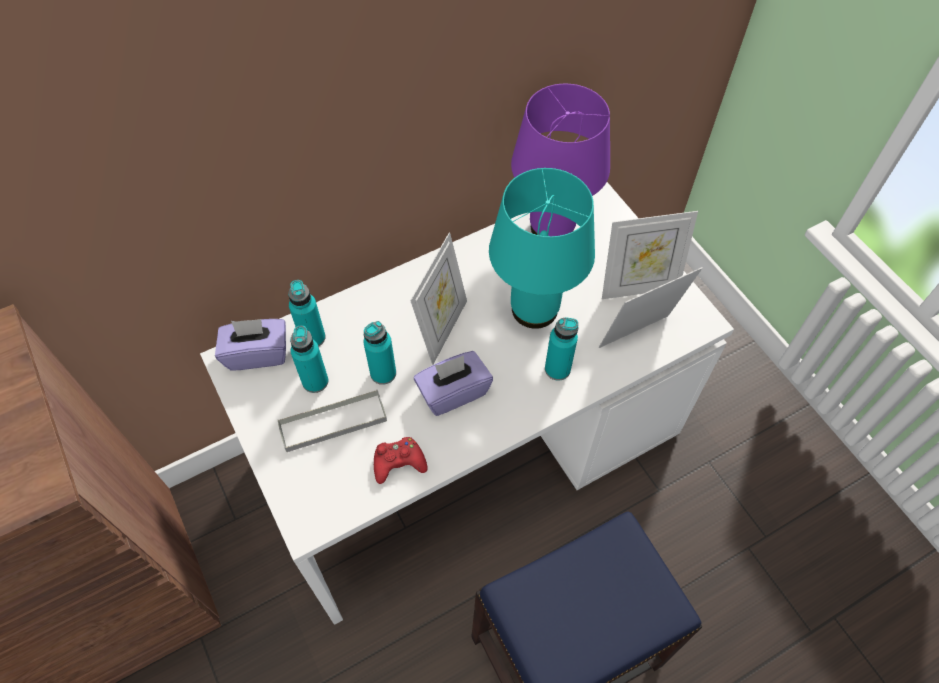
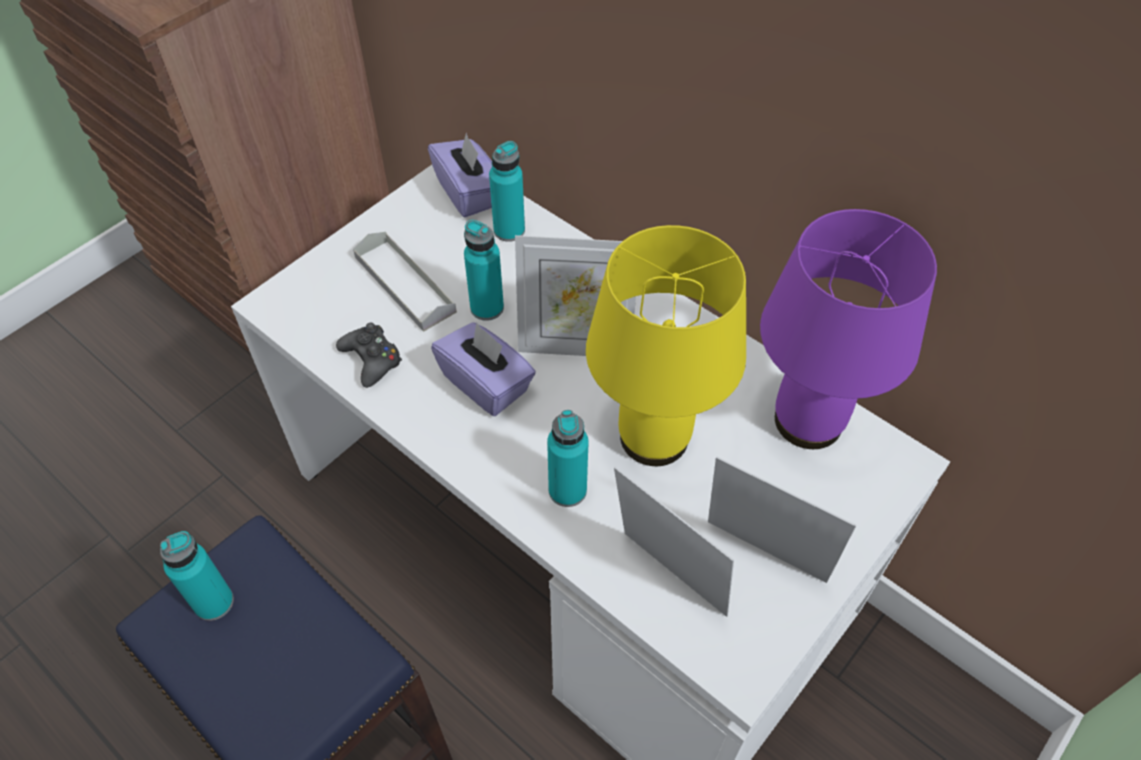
camera: 70 degrees right, 5 degrees down
(315, 381) = (452, 251): turquoise bottle -> turquoise bottle (214, 602)
(399, 462) = (372, 359): red game controller -> black game controller
(533, 310) = (652, 437): turquoise table lamp -> yellow table lamp
(638, 287) = (760, 561): picture frame -> picture frame turned 150 degrees clockwise

